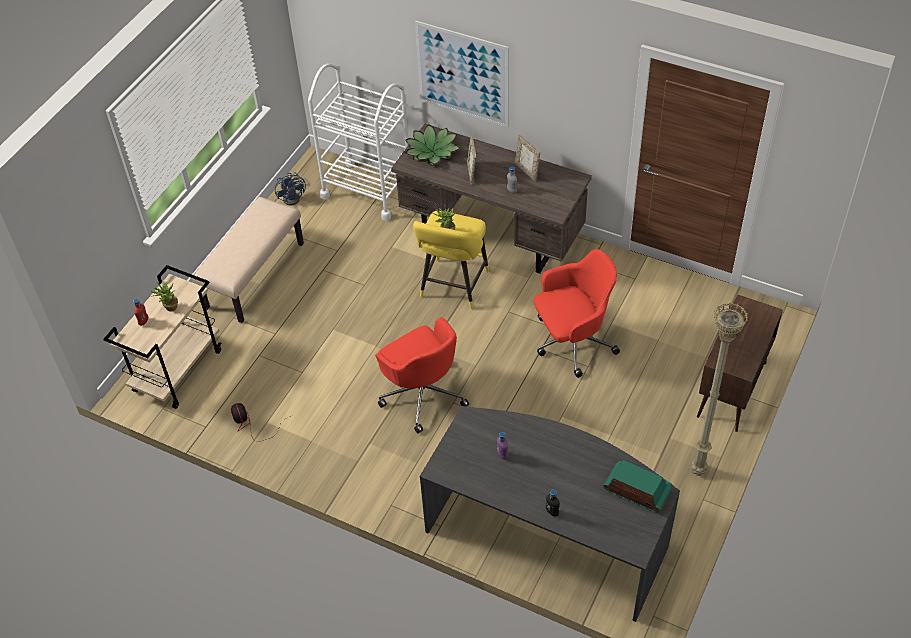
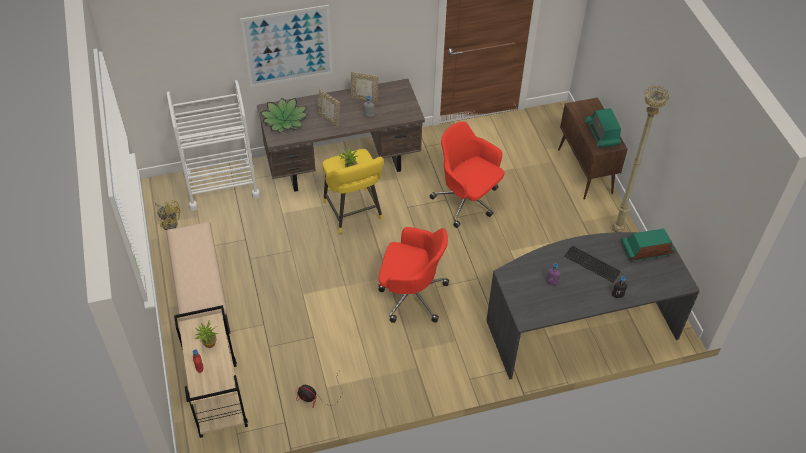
camera: 45 degrees left, 0 degrees up
(293, 197) = (169, 222): blue fan -> yellow fan
(562, 466) = (592, 265): none -> keyboard
(572, 342) = (467, 201): red office chair -> red office chair turned 75 degrees counterclockwise
(741, 349) = (602, 134): none -> radio

